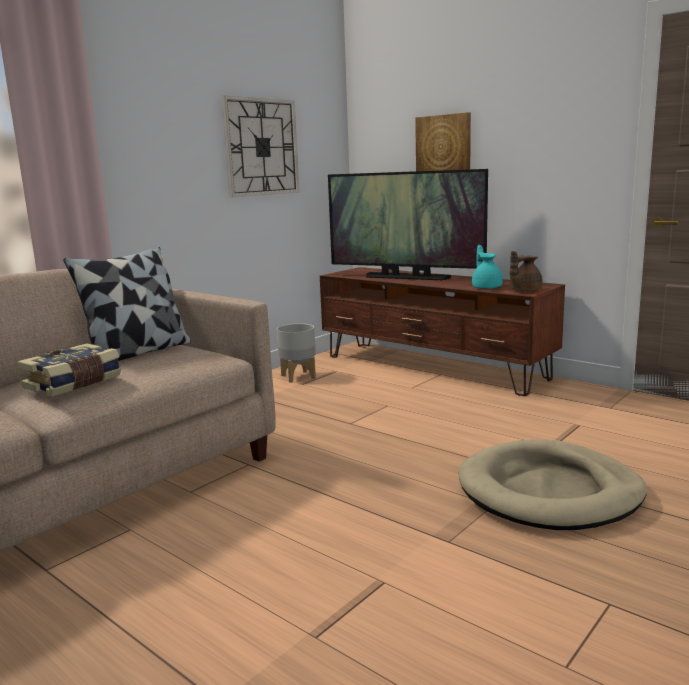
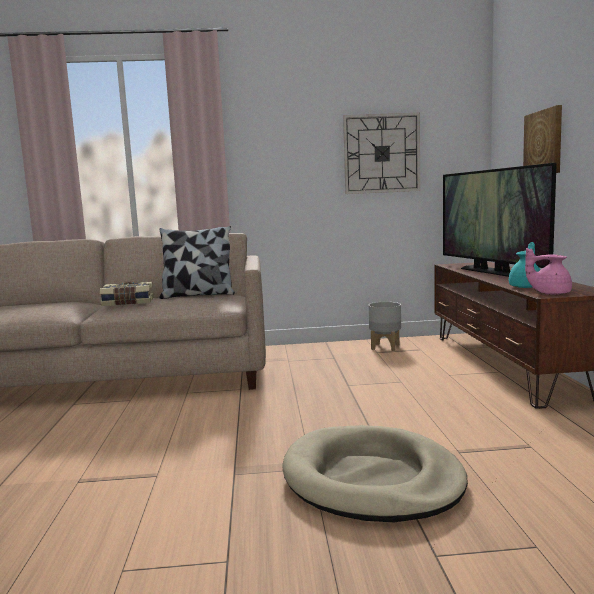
camera: 45 degrees right, 5 degrees down
(524, 291) = (549, 293): brown teapot -> pink teapot

